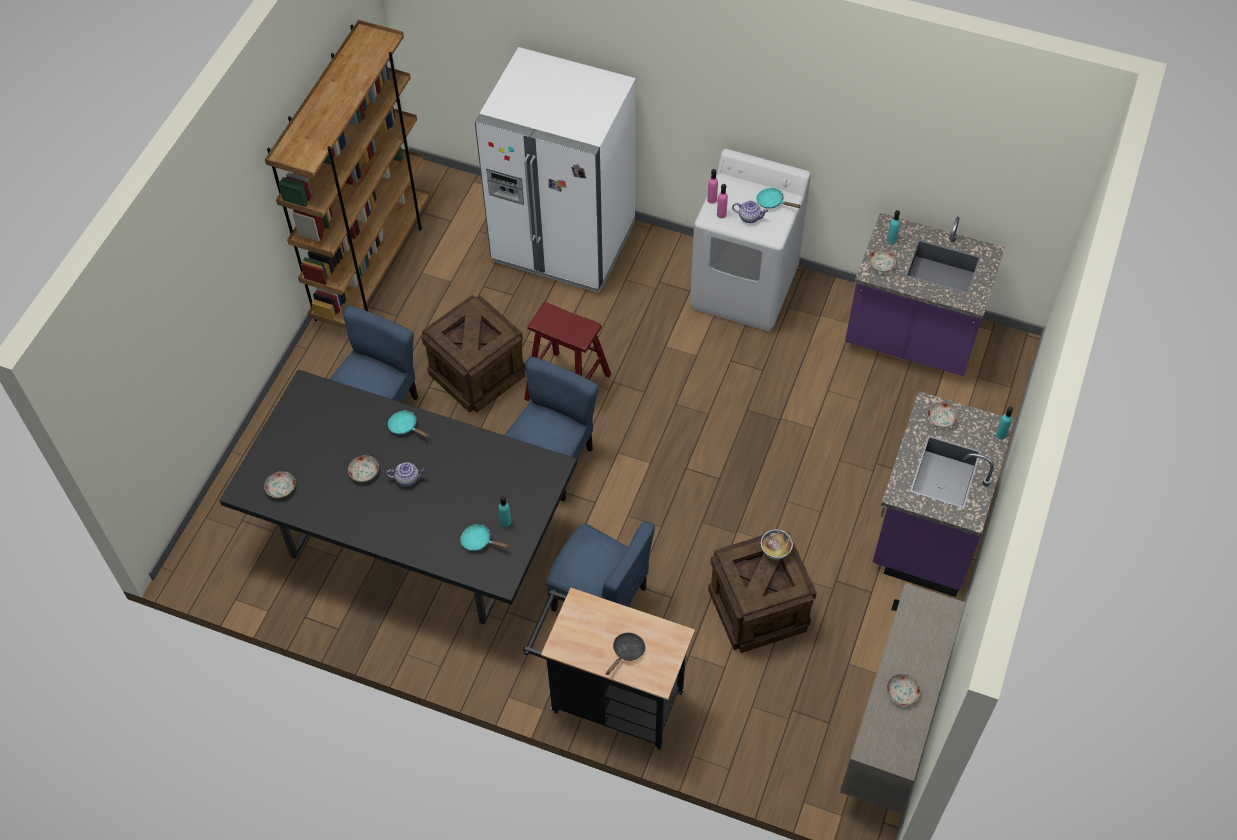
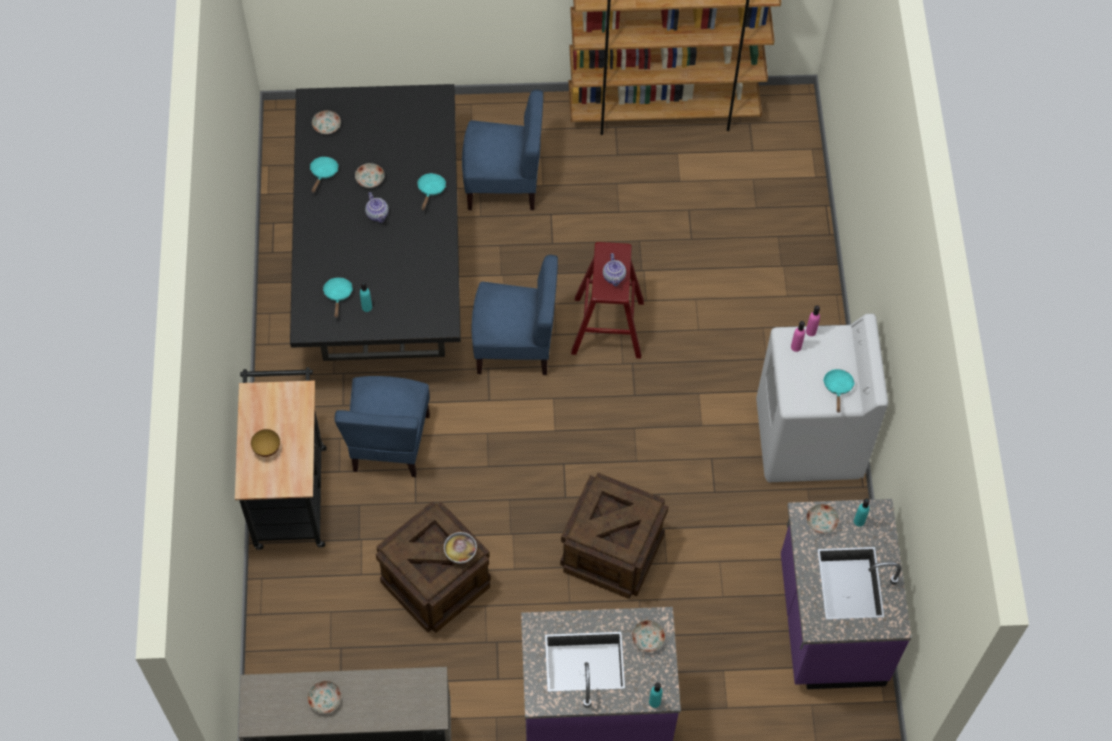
camera: 65 degrees right, 5 degrees up
(334, 509) = (323, 173): none -> turquoise frying pan
(476, 373) = (585, 246): crate -> crate (613, 550)
(563, 243) = (777, 256): white fridge -> none
(626, 652) = (267, 449): black frying pan -> bowl
(749, 217) = (806, 373): teapot -> teapot (614, 277)

